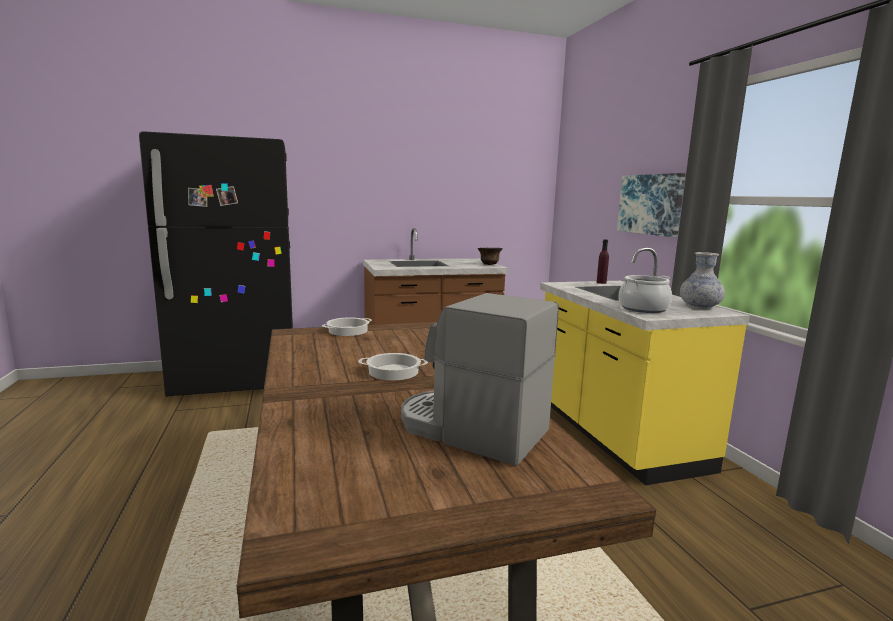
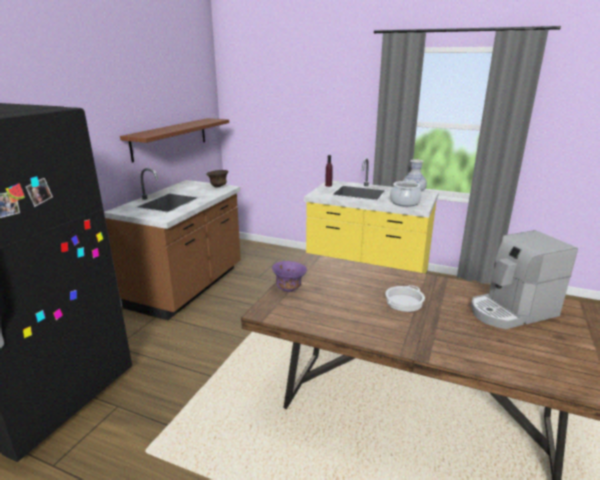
camera: 50 degrees left, 10 degrees up
(348, 331) = (289, 289): cooking pot -> purple bowl
(467, 210) = (170, 138): none -> brown shelf
(650, 204) = (337, 124): picture -> none

